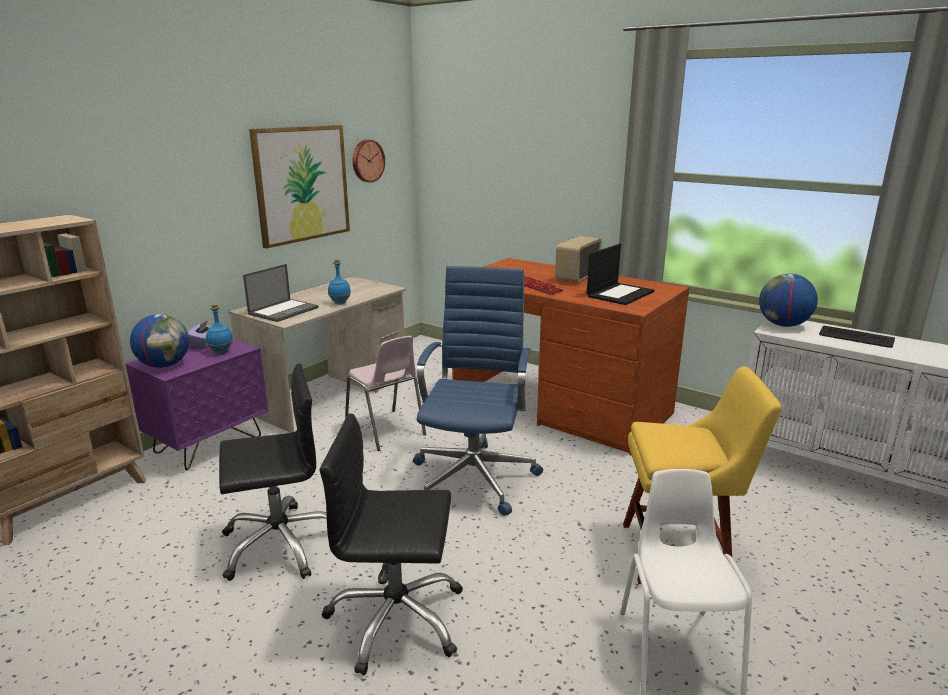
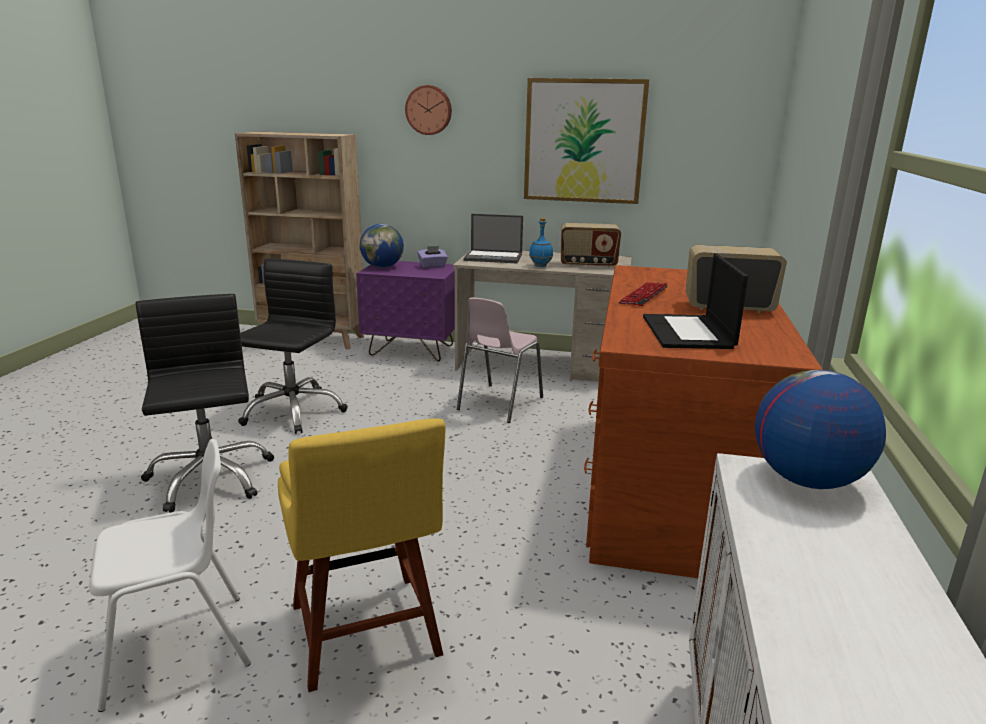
camera: 65 degrees right, 0 degrees up
(221, 352) = (423, 272): blue bottle -> none
(280, 543) = (292, 411): black office chair -> black office chair turned 120 degrees counterclockwise
(359, 290) = (588, 265): none -> radio
(367, 161) = (687, 125): wall clock -> wall clock (429, 110)
(475, 476) = (449, 465): blue office chair -> none
(620, 294) = (689, 332): laptop -> laptop turned 75 degrees clockwise
(856, 338) = (847, 568): keyboard -> none

